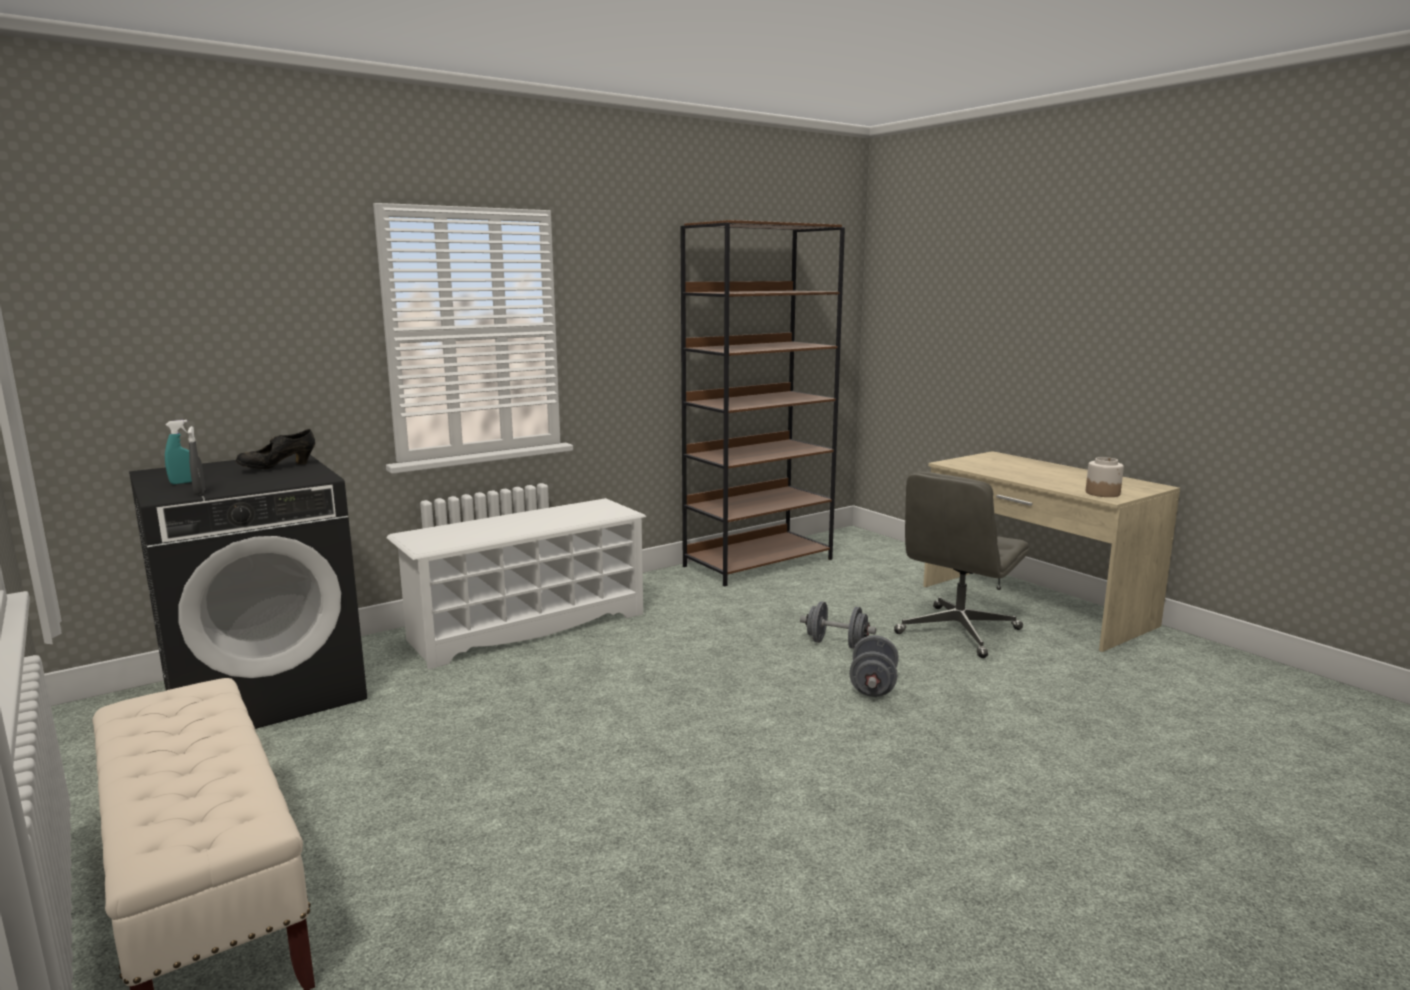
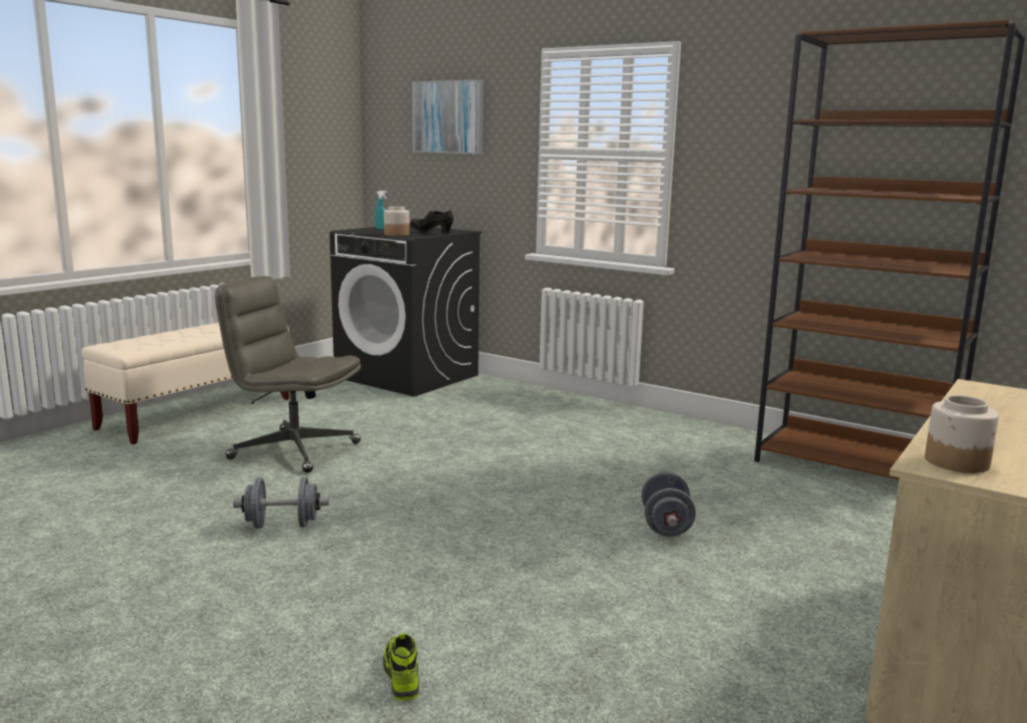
camera: 70 degrees right, 0 degrees up
(199, 492) = (361, 232): grey spray bottle -> none
(209, 293) = (448, 117): none -> picture
(272, 481) = (396, 234): none -> jar
(527, 627) = (565, 411): white shoe rack -> none
(873, 686) = (574, 551): grey dumbbell -> grey dumbbell (282, 525)
(958, 632) = (791, 595): grey office chair -> grey office chair (293, 450)
(1080, 792) = (401, 676): none -> shoe

